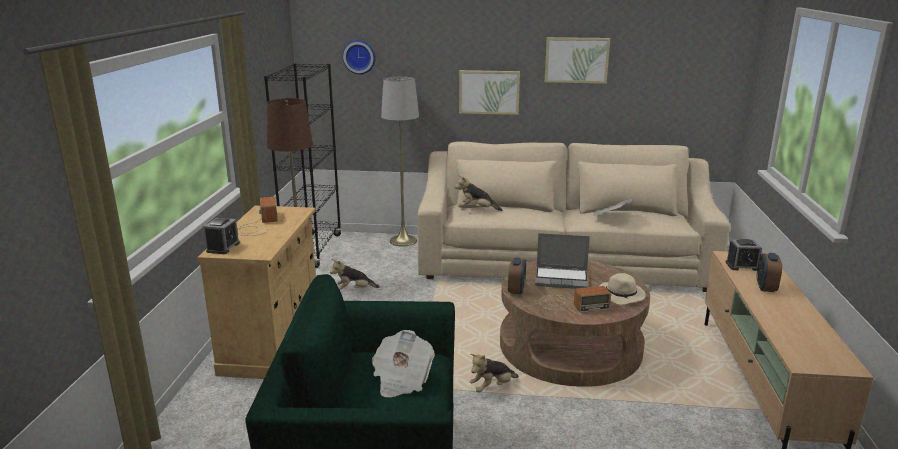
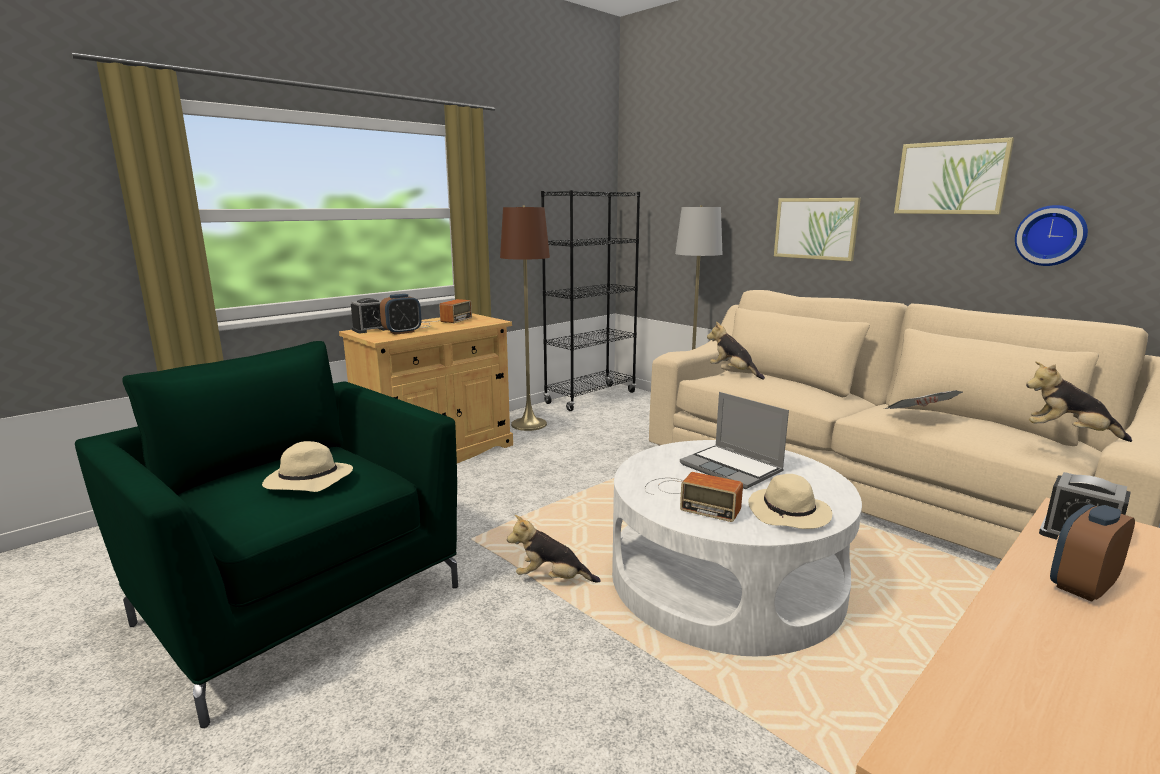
camera: 40 degrees right, 5 degrees down
(354, 290) = (571, 438): plush toy -> plush toy (1068, 434)
(359, 56) = (674, 185): wall clock -> wall clock (1051, 235)
(401, 379) = (307, 482): newspaper -> beige hat
(516, 290) = (648, 461): alarm clock -> alarm clock (402, 332)
(570, 346) = (725, 578): brown coffee table -> white coffee table

